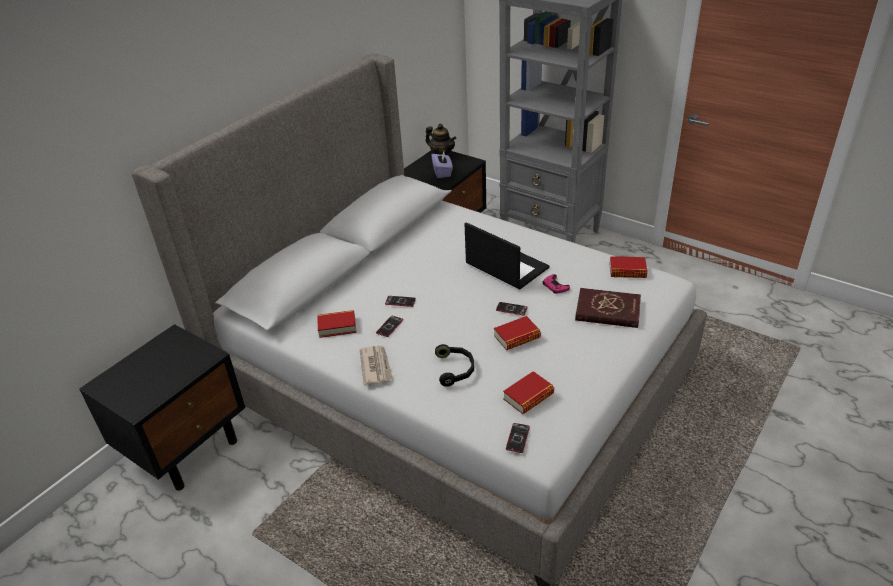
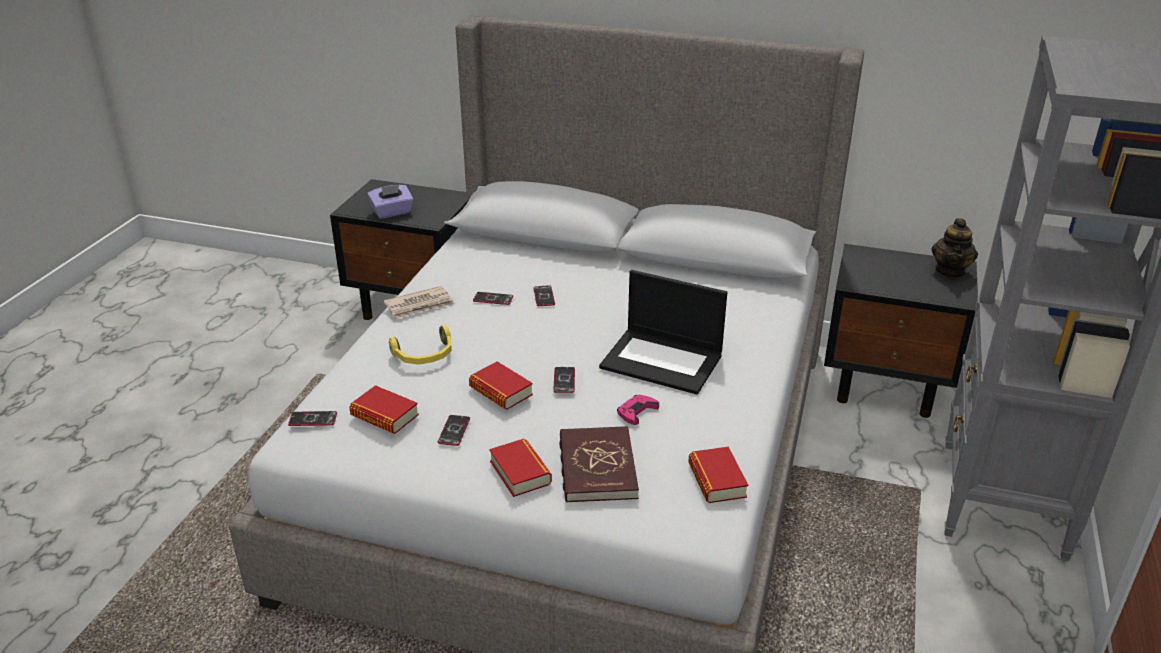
camera: 70 degrees right, 5 degrees down
(337, 327) = (482, 268): book -> book (520, 472)
(442, 172) = (903, 280): purple tissue box -> purple tissue box (392, 212)
(455, 369) = (425, 355): black headphones -> yellow headphones
(505, 266) = (663, 361): laptop -> laptop turned 90 degrees clockwise
(554, 365) = (454, 431): none -> phone

